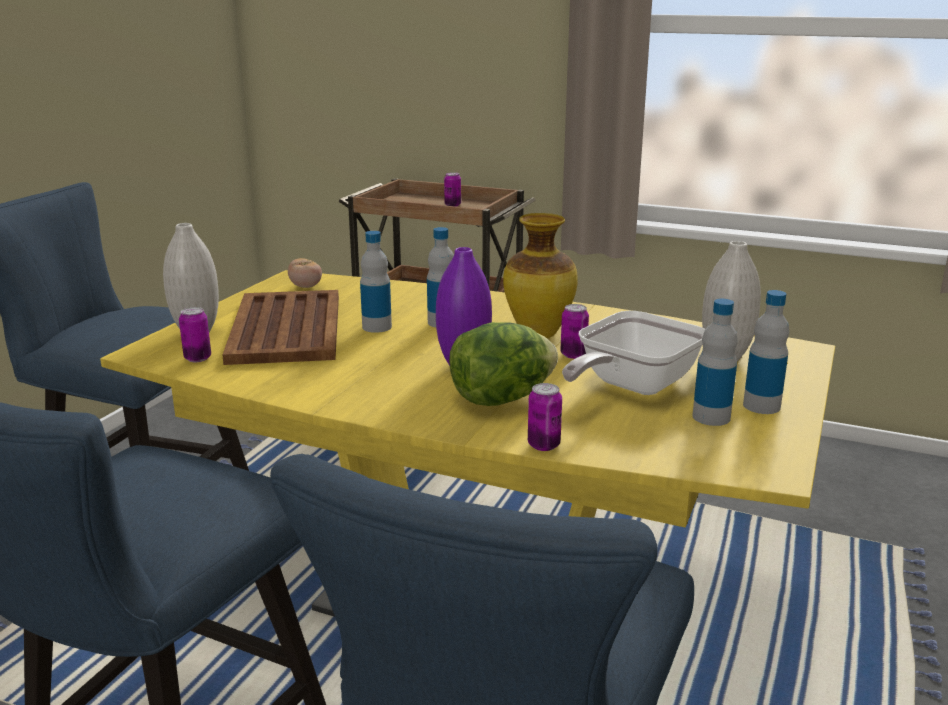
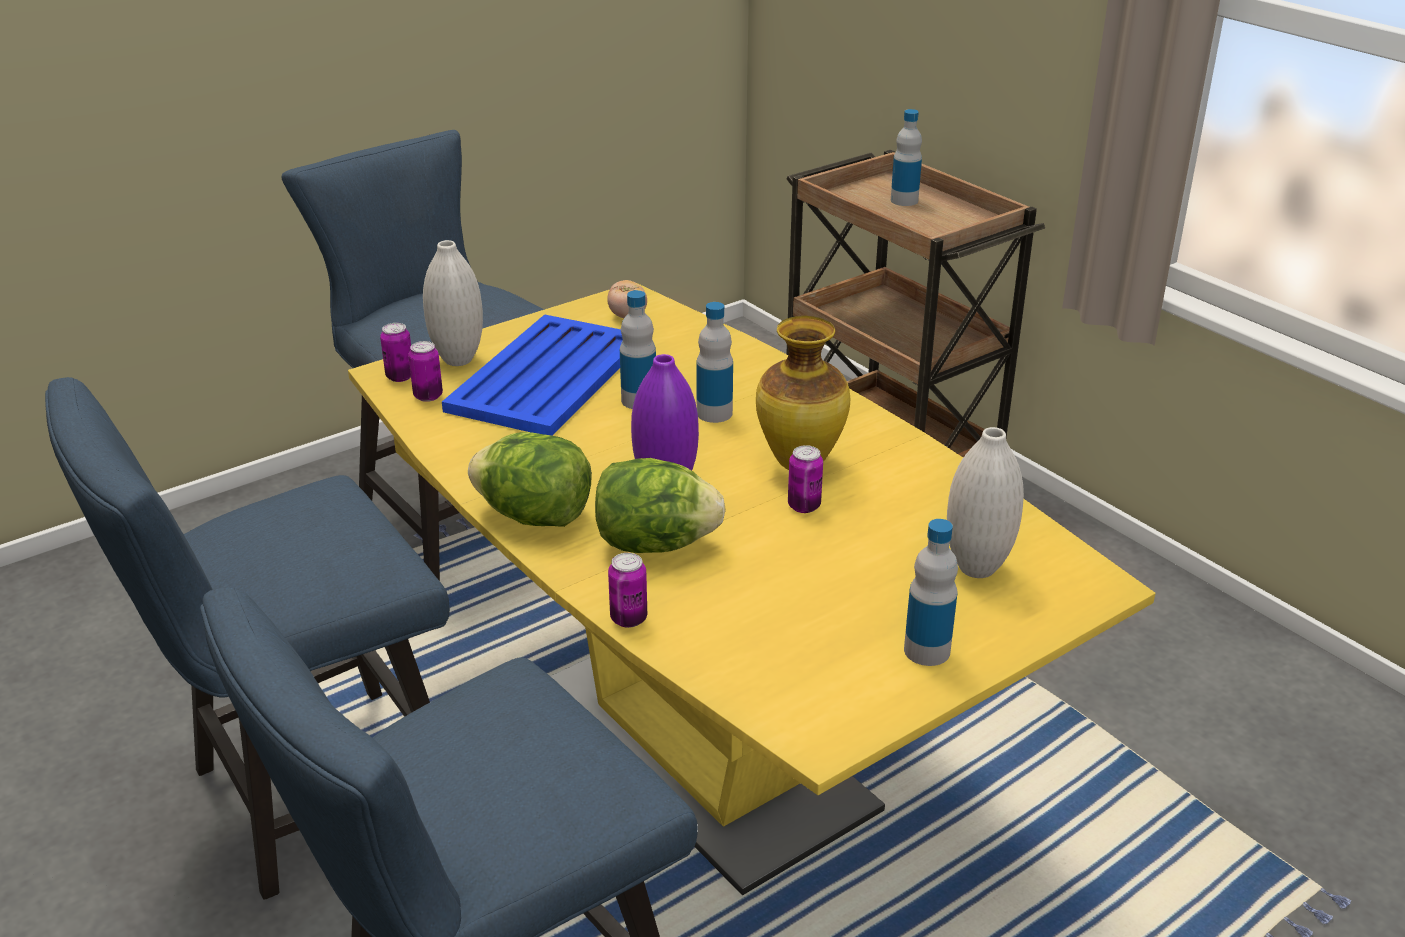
camera: 30 degrees right, 10 degrees up
(287, 327) = (549, 375): brown tray -> blue tray
(386, 406) = (535, 517): none -> lettuce
(452, 205) = (931, 212): can -> can (400, 377)
(631, 386) = (812, 572): frying pan -> none
(711, 417) = (847, 645): bottle -> bottle (904, 200)

